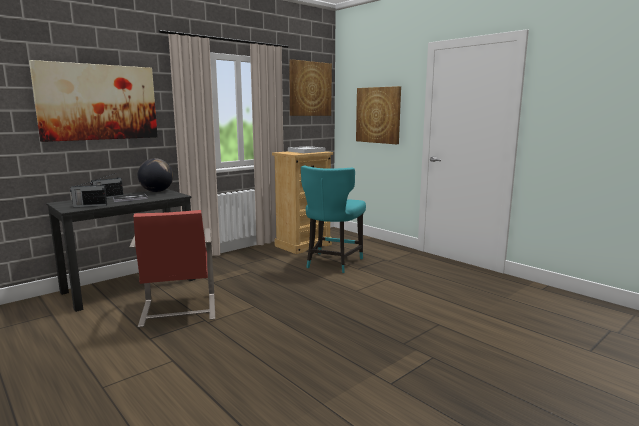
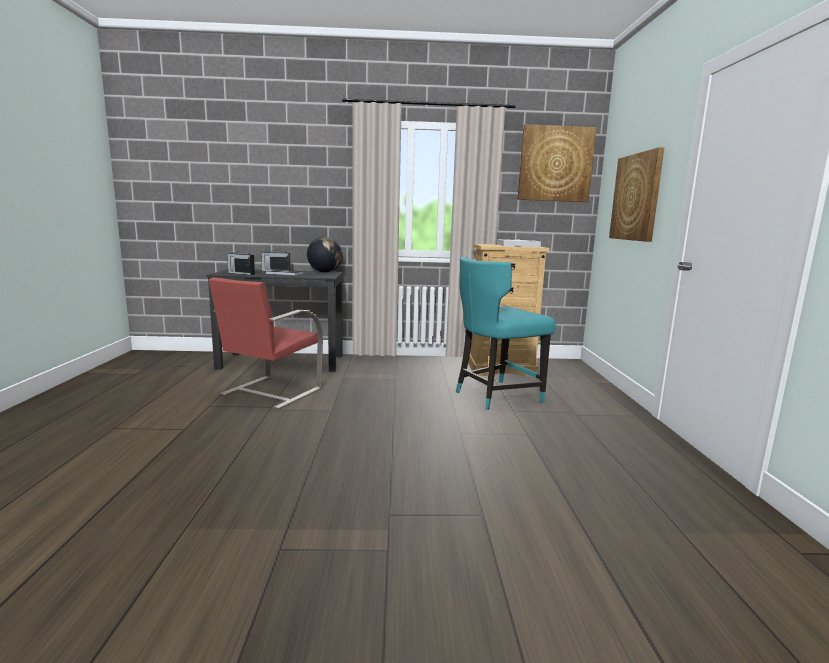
camera: 40 degrees right, 0 degrees up
(98, 102) = (282, 177): picture -> none

